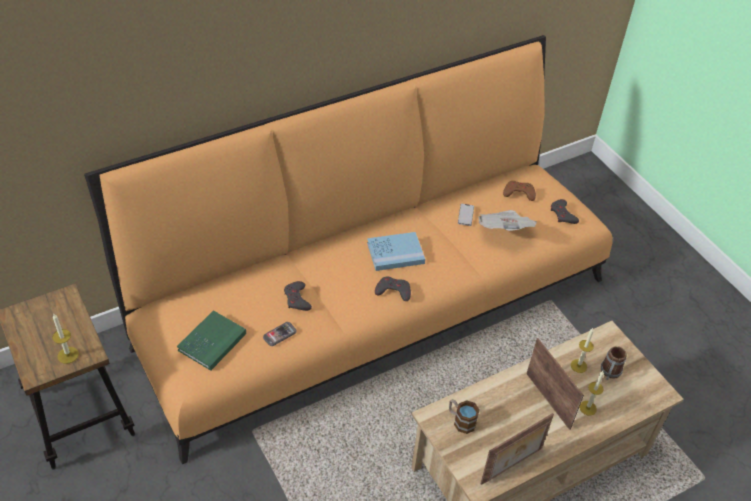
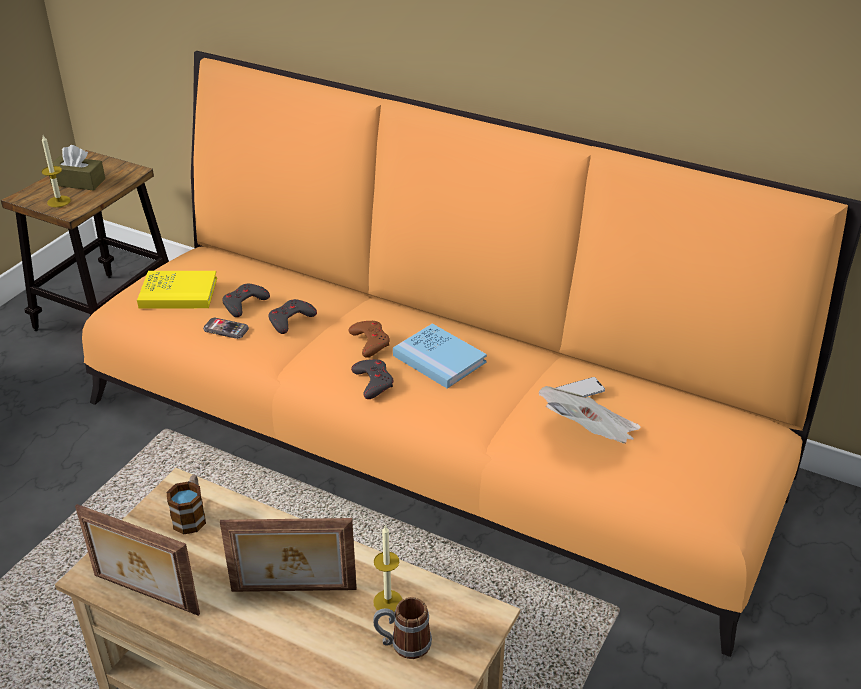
camera: 60 degrees right, 10 degrees down
(46, 333) = (78, 182): none -> brown tissue box
(212, 342) = (178, 293): green book -> yellow book
(519, 193) = (686, 422): brown game controller -> brown game controller (370, 342)
(549, 400) = (294, 591): picture frame -> picture frame turned 60 degrees clockwise
(563, 214) = (696, 480): grey game controller -> grey game controller (244, 303)
(588, 408) = (311, 642): candle -> none

